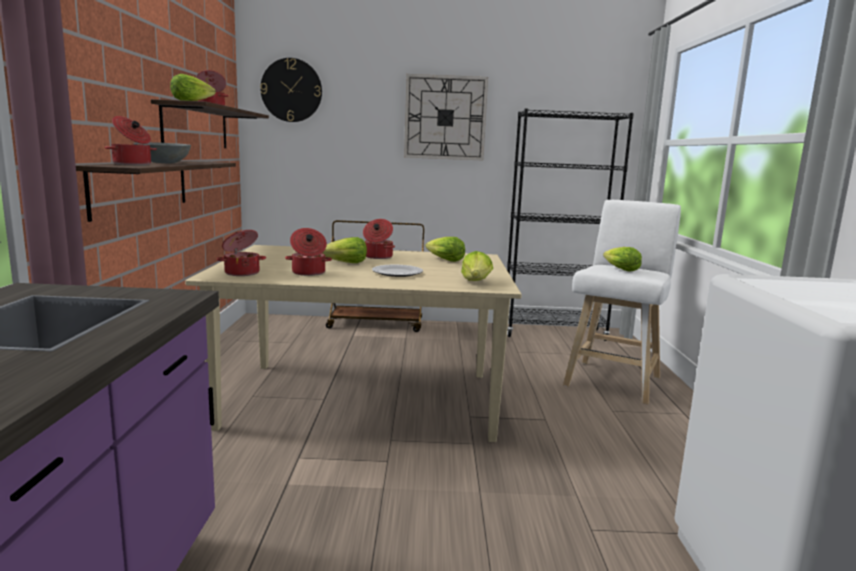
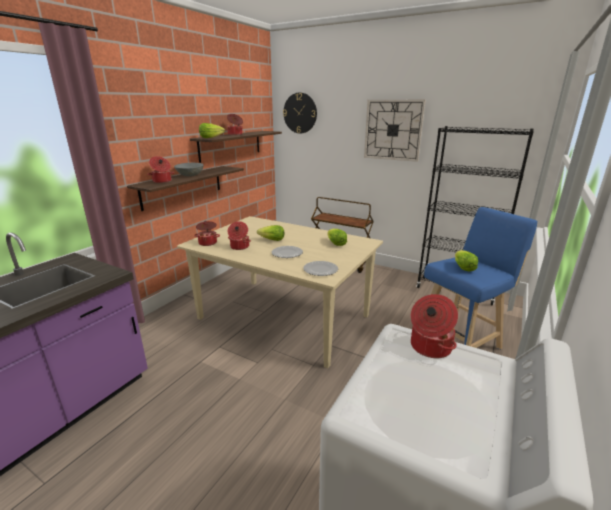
camera: 30 degrees right, 10 degrees up
(378, 257) = (299, 235): cooking pot -> cooking pot (429, 347)
(476, 282) = (321, 270): lettuce -> plate
(614, 380) = (460, 341): white stool -> blue stool

